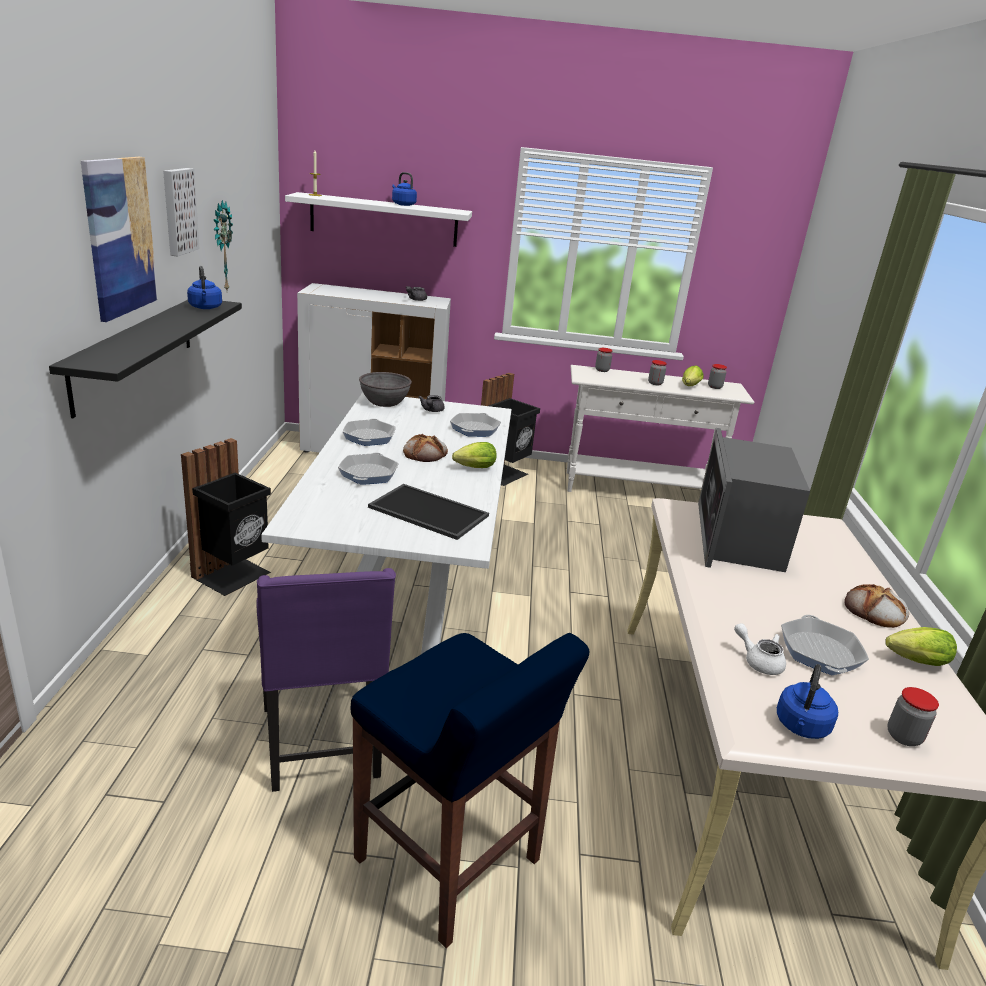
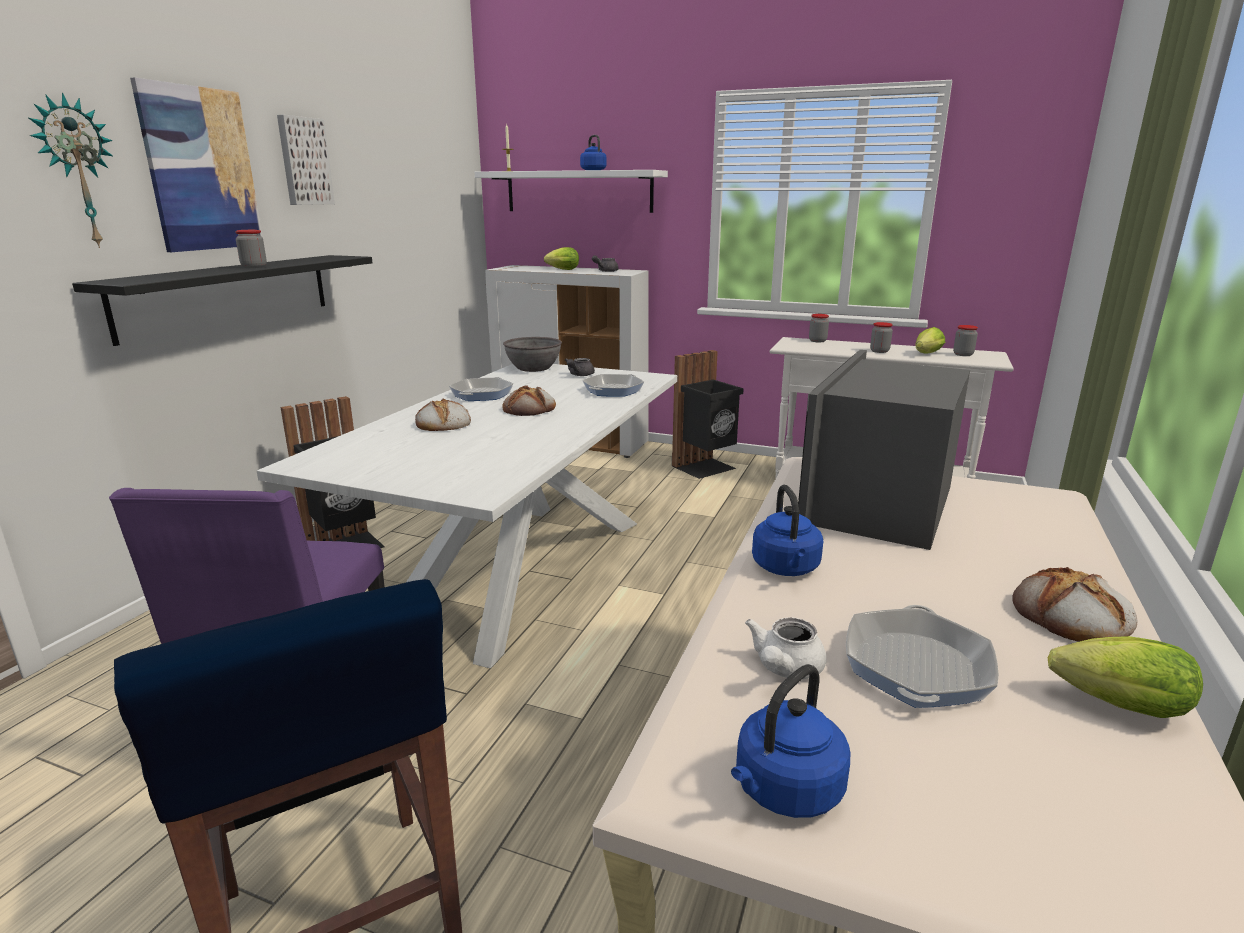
camera: 20 degrees right, 5 degrees down
(205, 308) = (325, 258): blue kettle -> blue kettle (786, 568)
(220, 246) = (379, 211): wall clock -> wall clock (77, 173)
(368, 473) = (442, 424): frying pan -> bread
(426, 512) = (468, 459): tray -> none
(472, 468) = (572, 422): lettuce -> lettuce (561, 270)
(759, 661) = (784, 669): white teapot -> white teapot turned 120 degrees counterclockwise
(903, 737) = (1011, 847): jar -> jar (254, 267)

